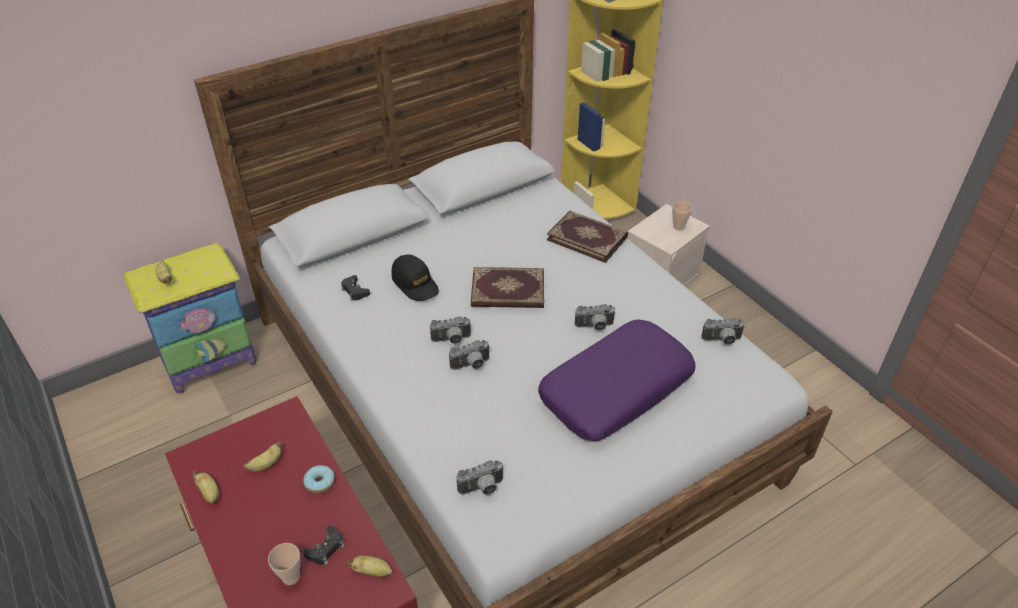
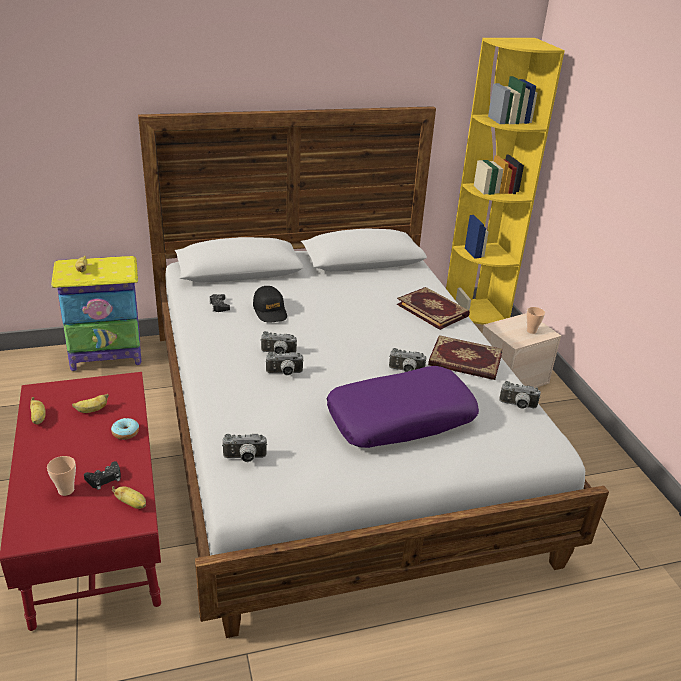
camera: 15 degrees right, 10 degrees down
(508, 292) = (343, 331): book -> book (465, 361)

